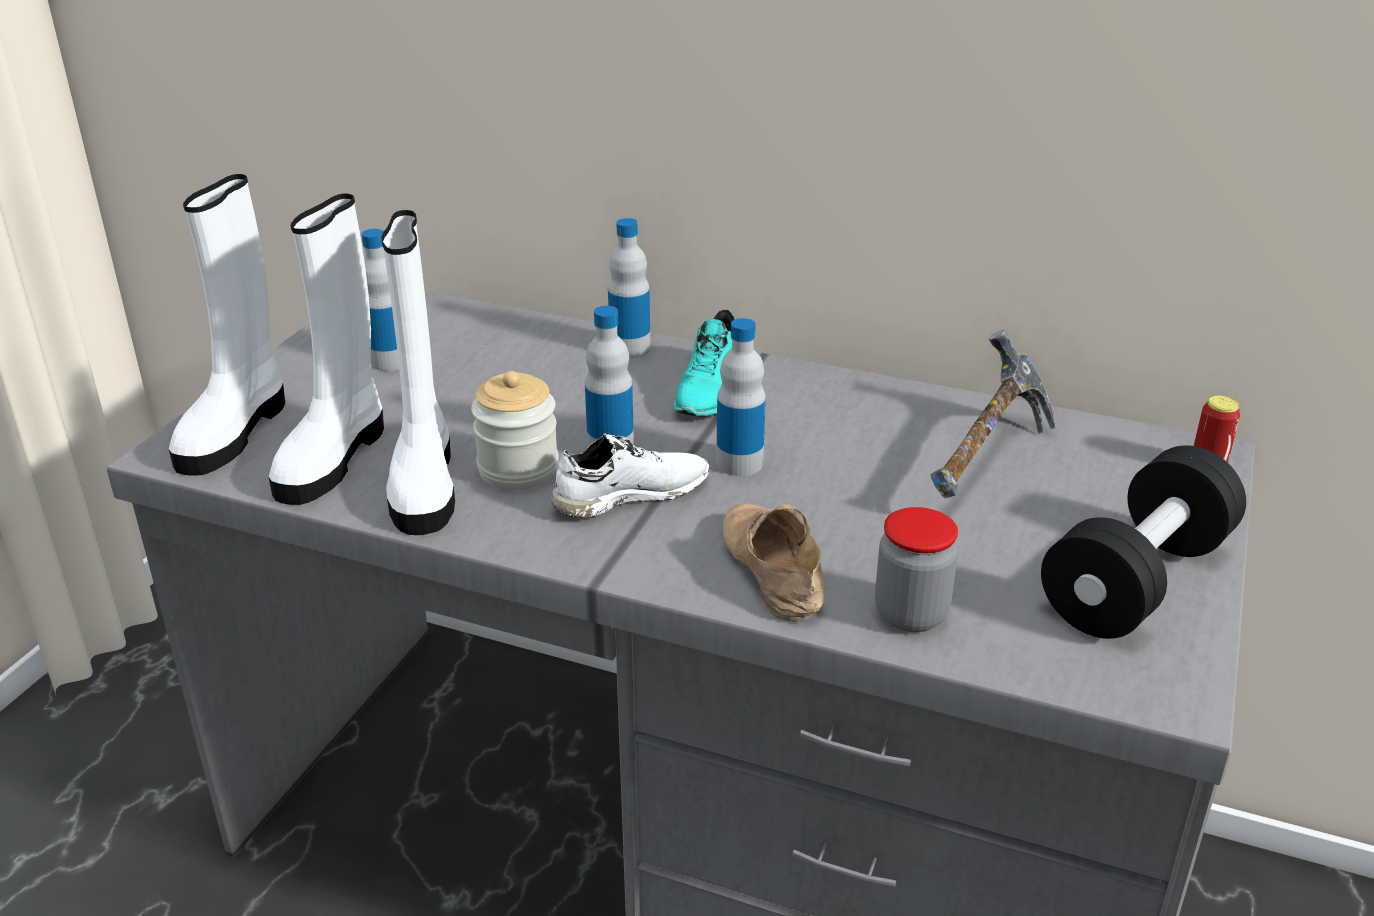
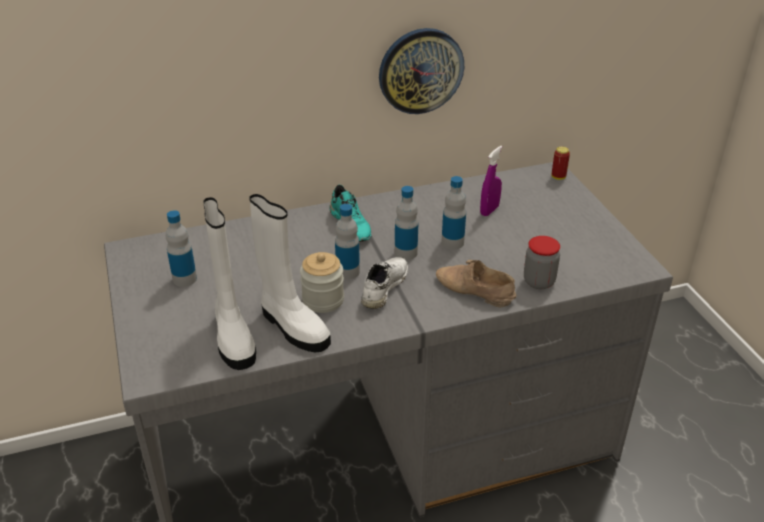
camera: 40 degrees left, 5 degrees up
(235, 431) = (162, 350): white boot -> none
(630, 348) = (289, 221): bottle -> bottle (452, 242)
(941, 133) = (420, 70): none -> wall clock
(982, 464) = (489, 210): hammer -> purple spray bottle
(1136, 581) = (587, 232): black dumbbell -> none

